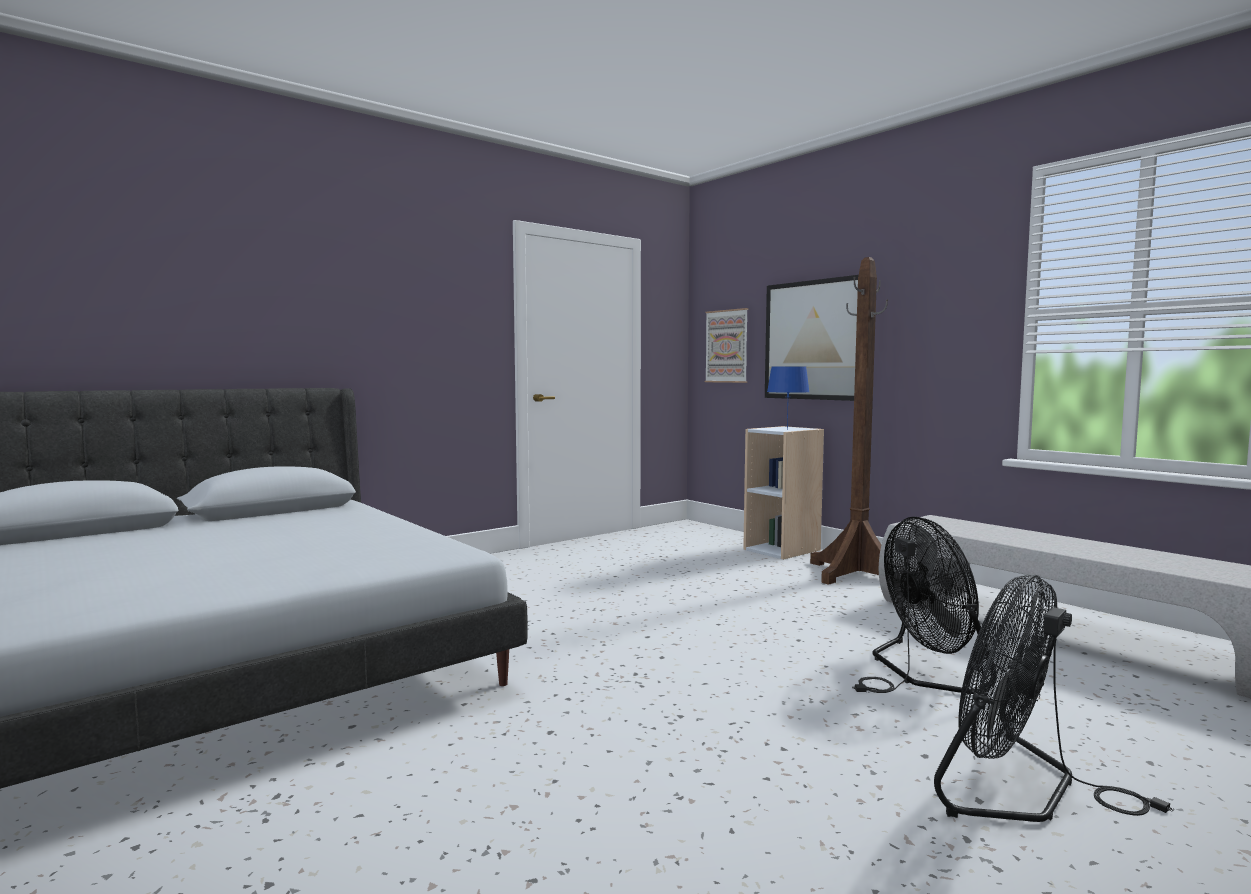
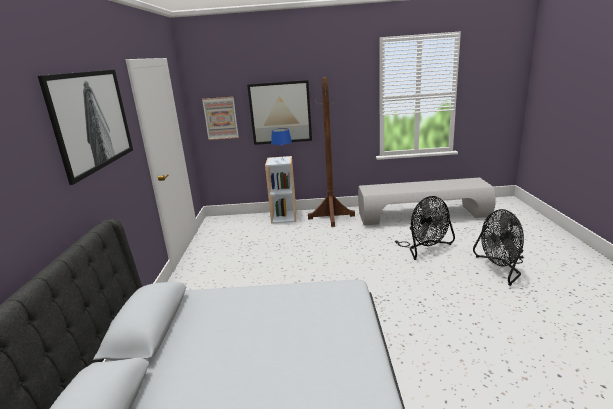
camera: 50 degrees left, 15 degrees up
(390, 273) = (93, 120): none -> picture
(913, 671) = (423, 248): black fan -> black fan turned 120 degrees clockwise

